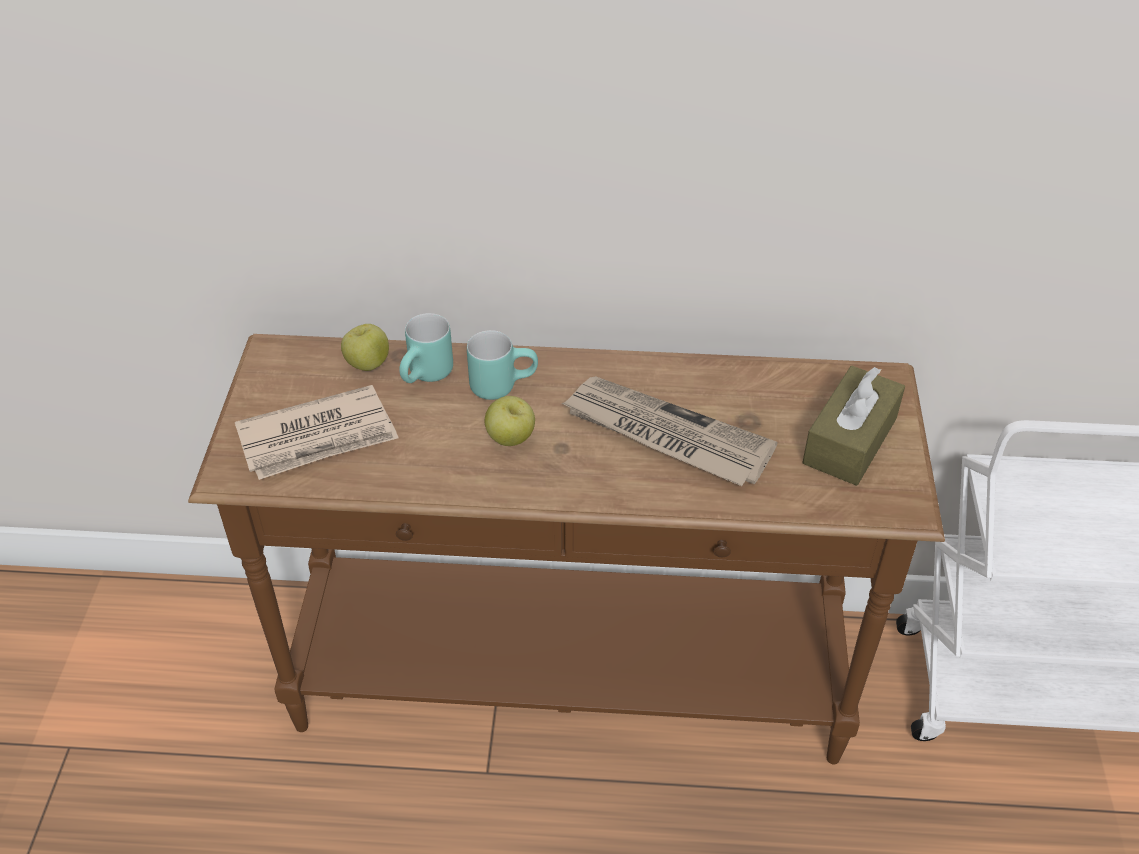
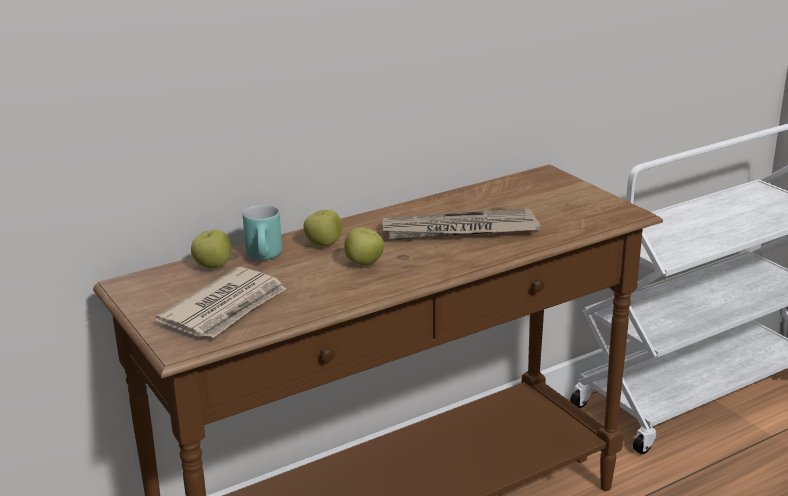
camera: 35 degrees left, 20 degrees down
(502, 384) = (323, 244): turquoise mug -> apple
(850, 441) = (564, 199): brown tissue box -> none

